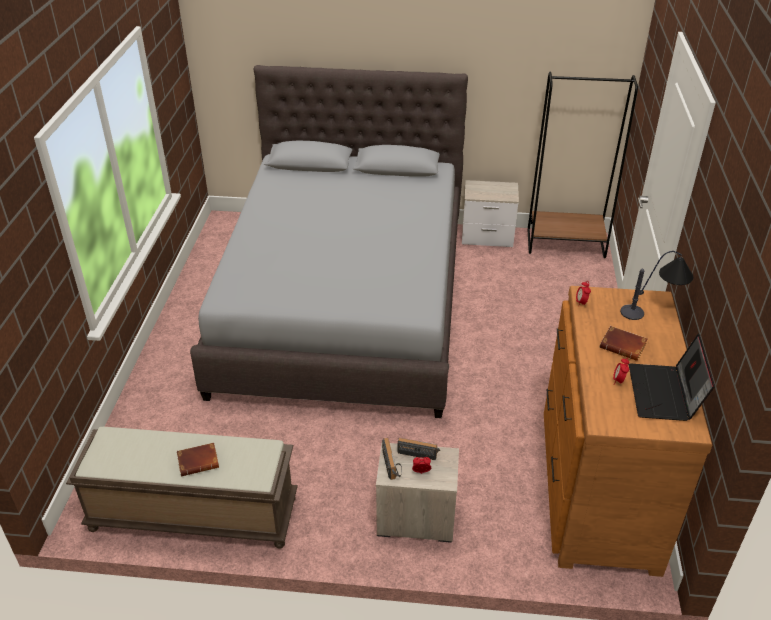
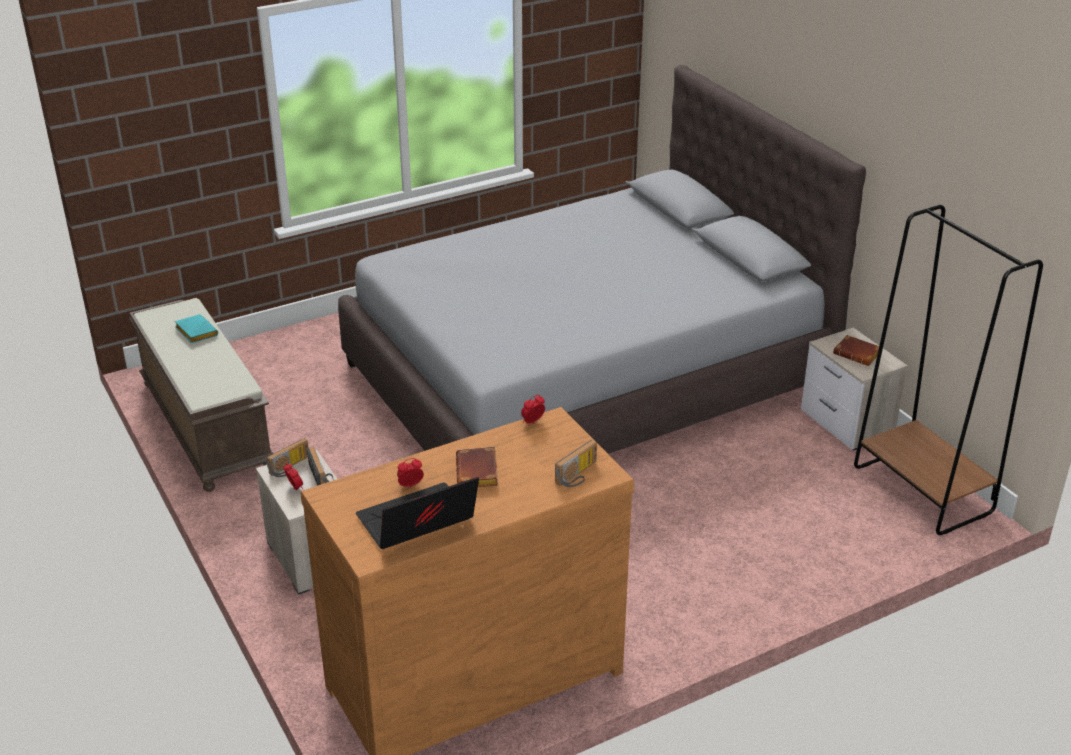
camera: 55 degrees right, 5 degrees down
(154, 447) = (195, 332): none -> turquoise book
(199, 461) = (197, 360): brown book -> brown book (858, 354)
(654, 309) = (578, 475): table lamp -> radio

